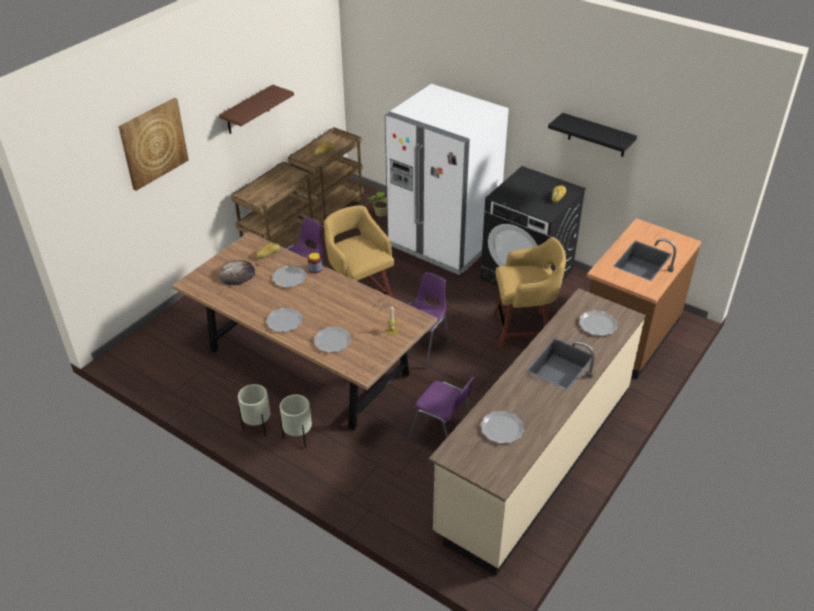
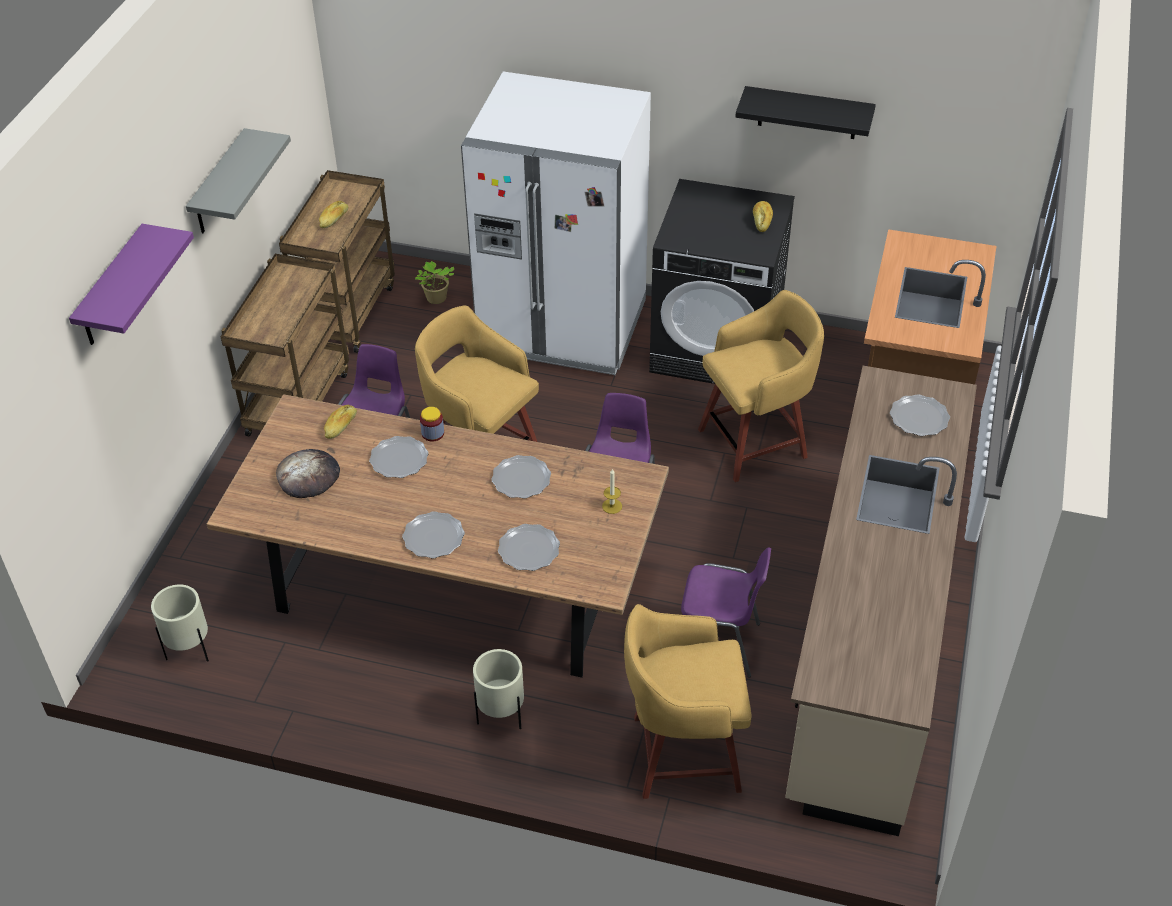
camera: 20 degrees left, 5 degrees up
(153, 143) = (112, 288): picture -> purple shelf
(247, 110) = (219, 184): brown shelf -> grey shelf
(257, 427) = (426, 718): beige planter -> beige planter (189, 650)
(389, 488) = (681, 753): none -> yellow stool
(501, 428) = (869, 621): plate -> plate (521, 479)

